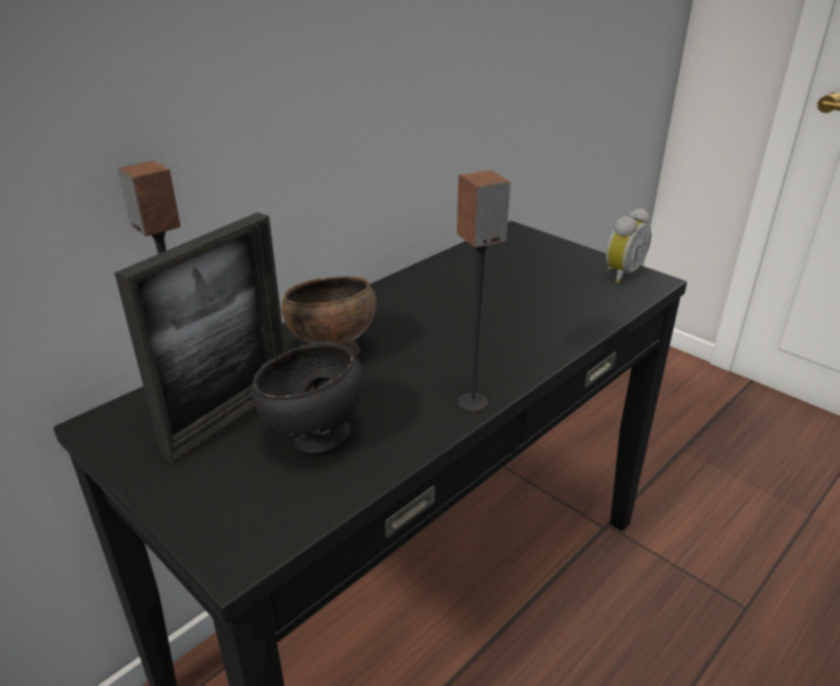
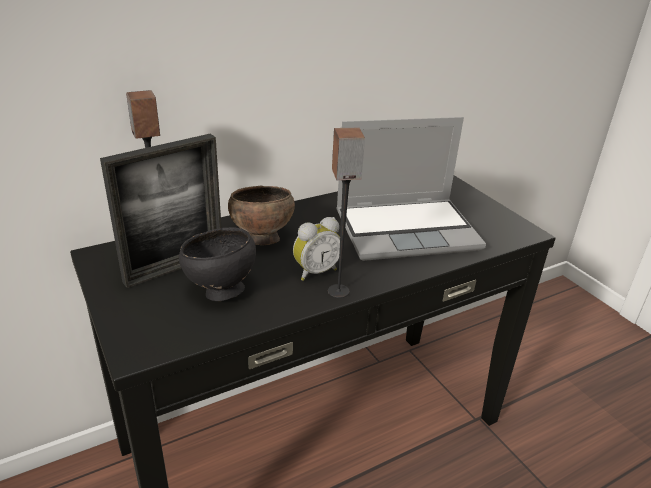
camera: 15 degrees right, 0 degrees up
(513, 304) = (407, 229): none -> laptop
(620, 273) = (504, 222): alarm clock -> alarm clock (315, 271)

